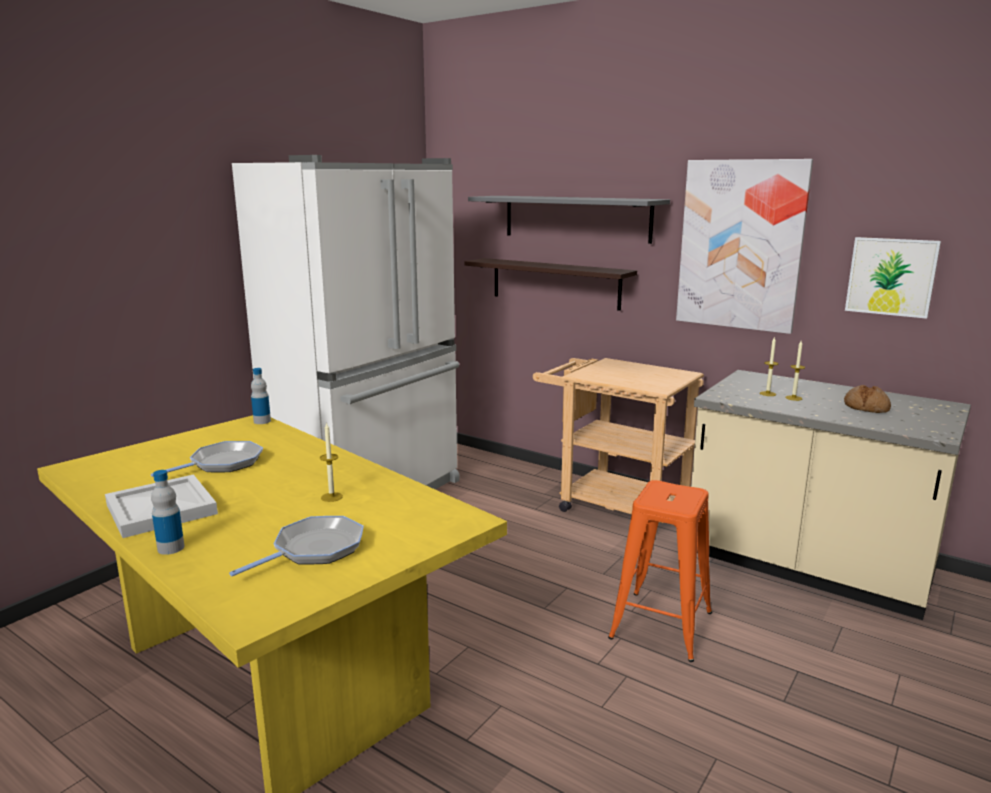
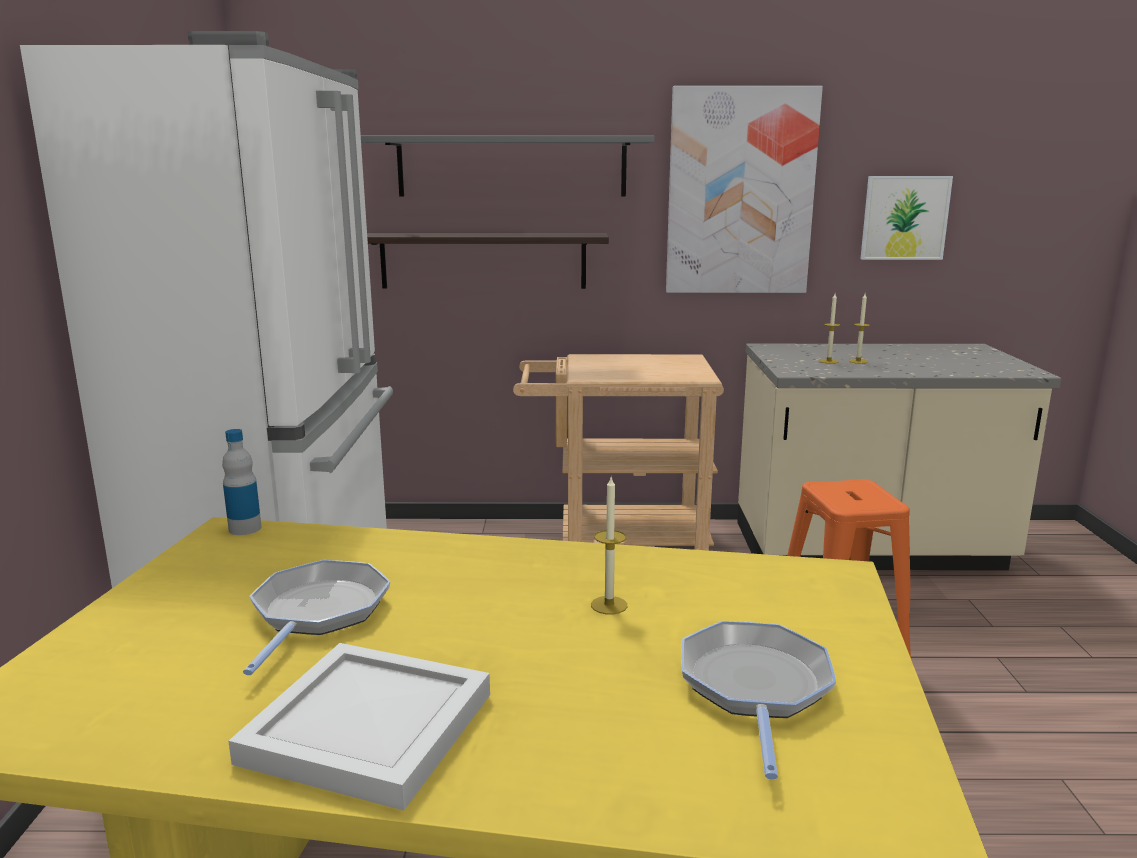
camera: 35 degrees left, 0 degrees up
(171, 548) = (537, 785): bottle -> none
(866, 407) = (928, 359): bread -> none

